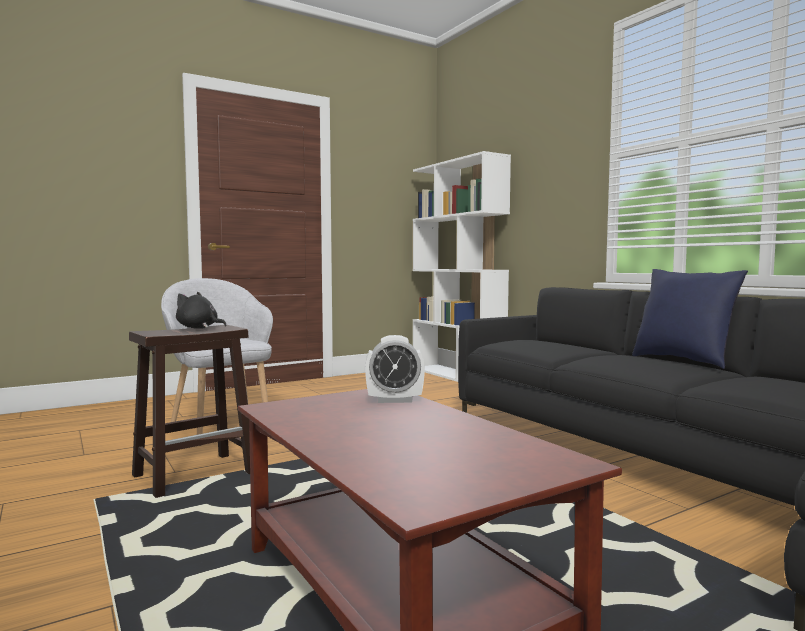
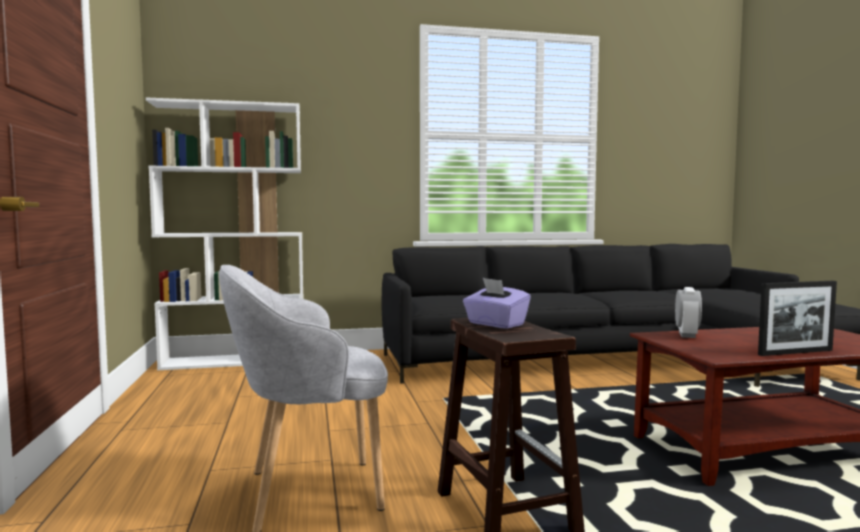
camera: 70 degrees left, 0 degrees up
(199, 328) = (495, 324): black plush toy -> purple tissue box
(311, 435) = (795, 352): none -> picture frame
(683, 361) = (544, 291): blue pillow -> none

